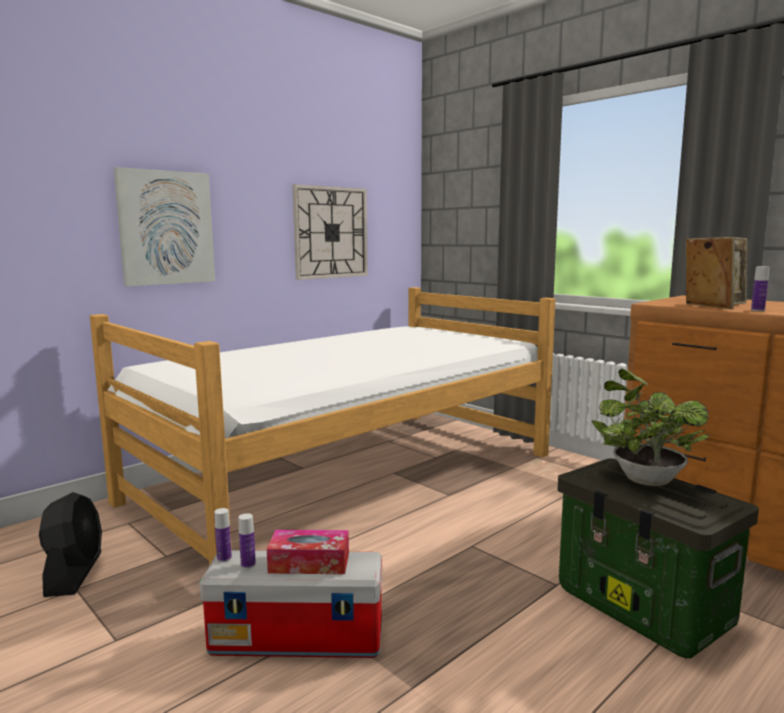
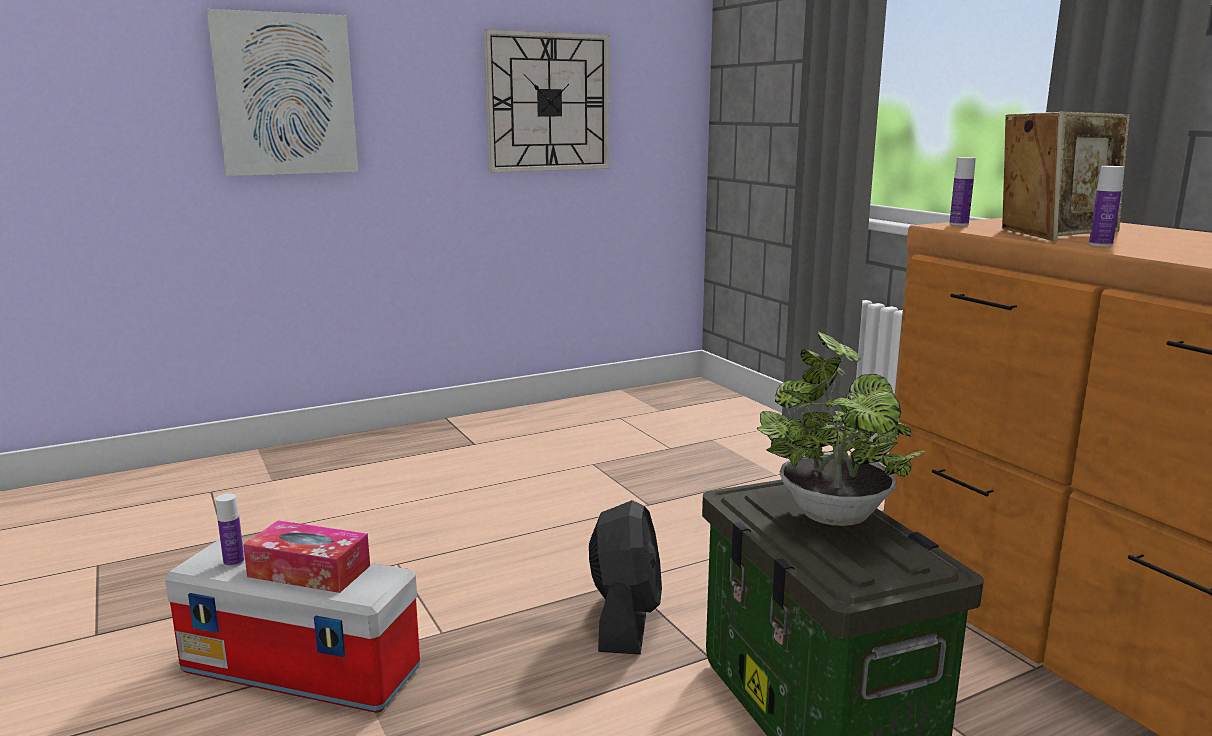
camera: 15 degrees right, 5 degrees up
(74, 573) = (108, 546): black fan -> black fan (625, 619)
(224, 558) = (213, 550): bottle -> bottle (958, 224)
(351, 477) = (529, 463): bed -> none

